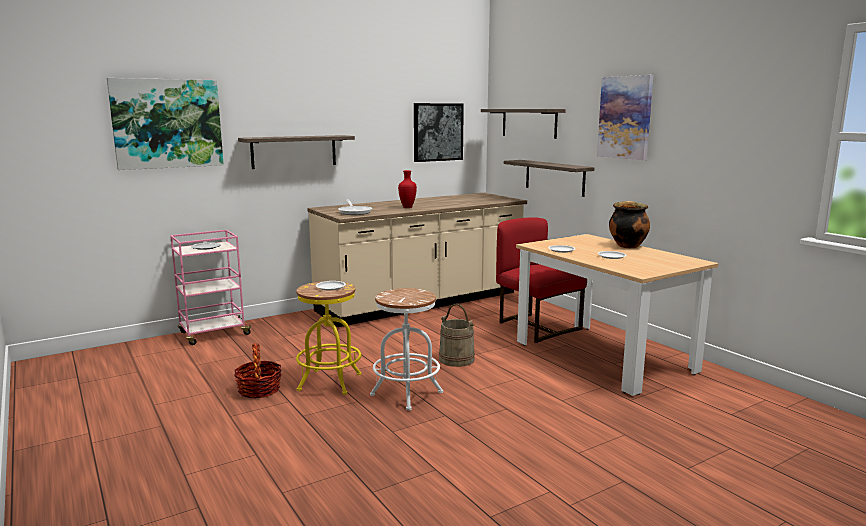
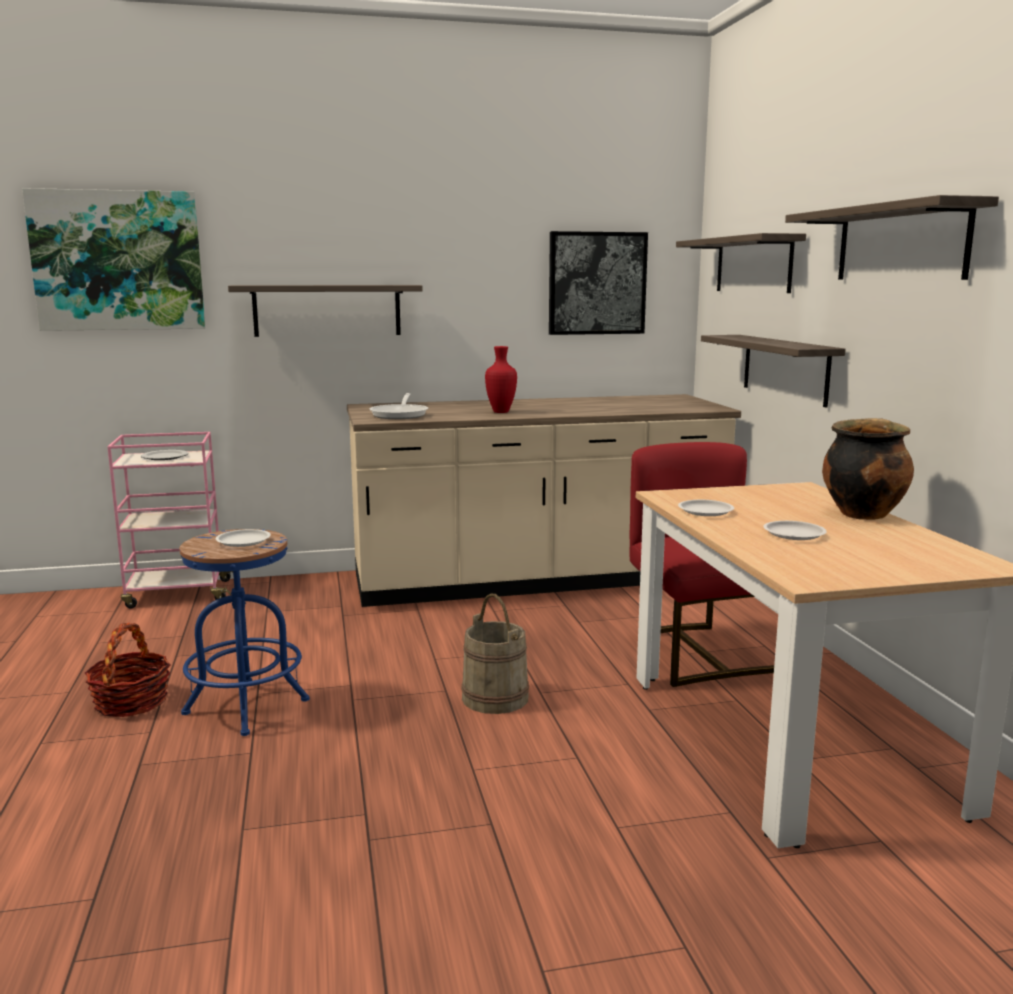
camera: 20 degrees right, 0 degrees up
(329, 382) = (246, 707): yellow stool -> blue stool
(406, 394) = (343, 753): white stool -> none
(625, 117) = (900, 243): picture -> shelf

